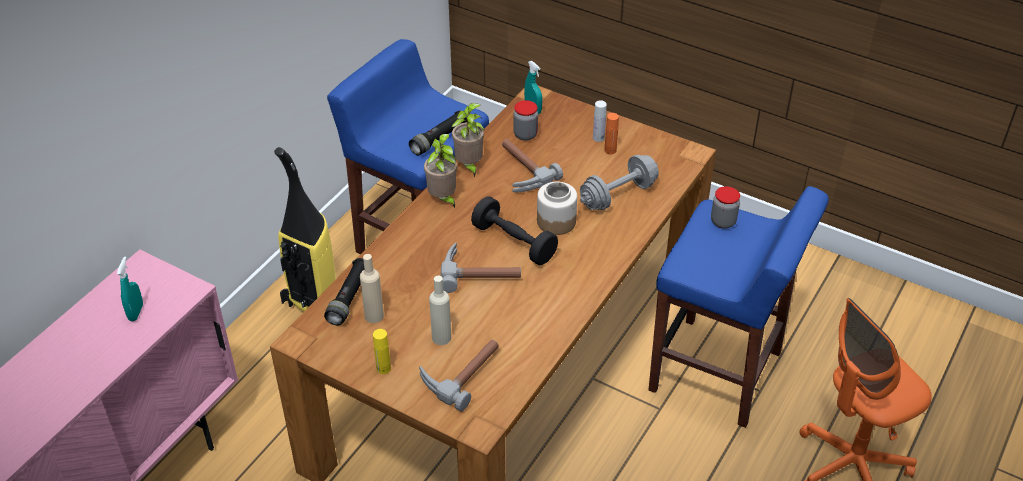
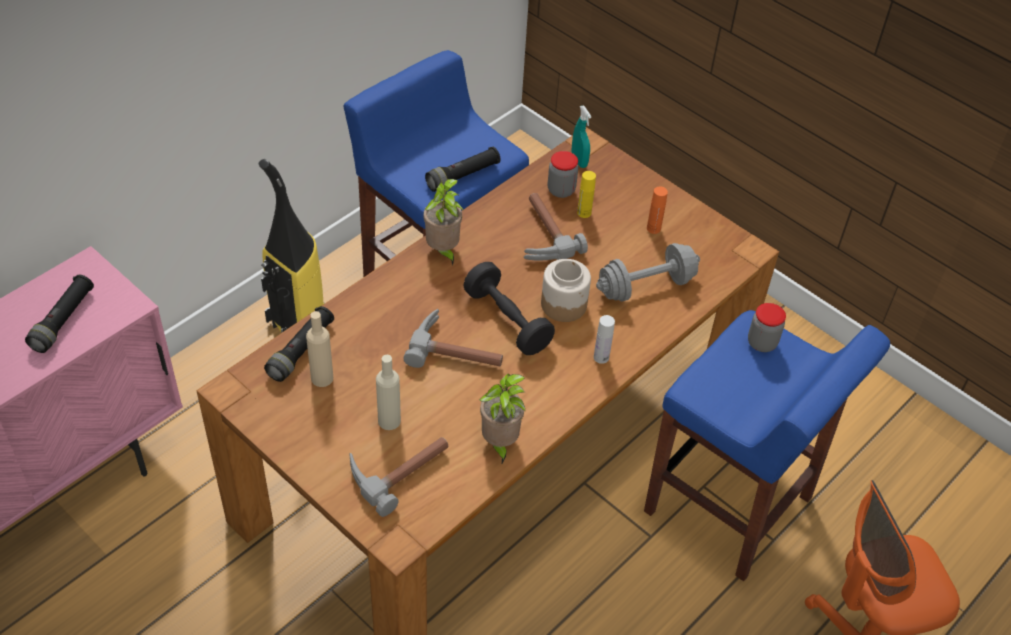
camera: 10 degrees right, 5 degrees up
(136, 312) = (63, 320): turquoise spray bottle -> black flashlight
(383, 368) = (313, 444): yellow bottle -> yellow bottle (584, 213)
(469, 166) = (485, 216): potted plant -> potted plant (499, 443)
(598, 138) = (644, 210): white bottle -> white bottle (601, 357)

